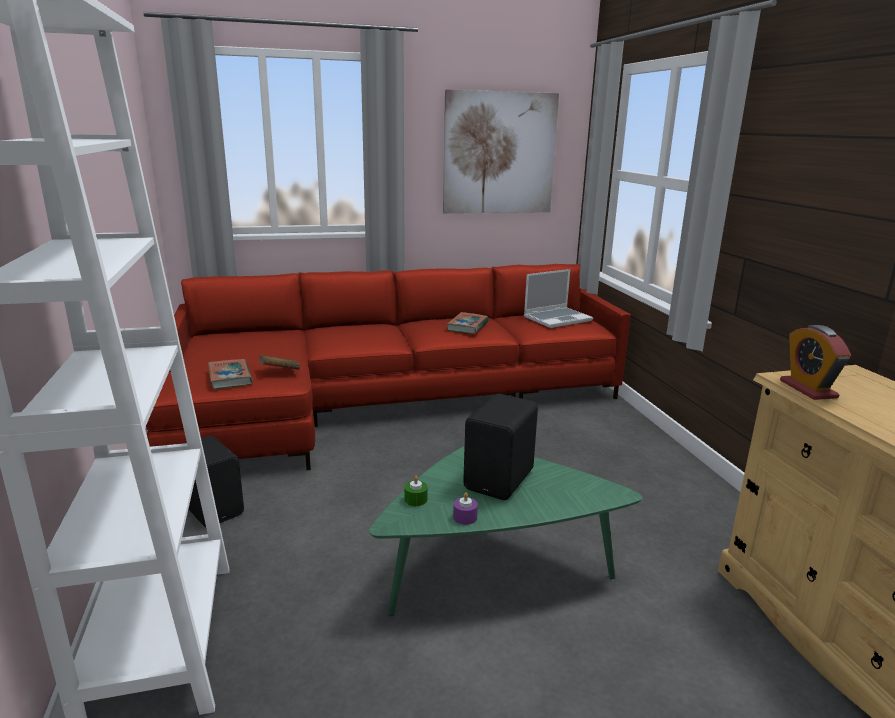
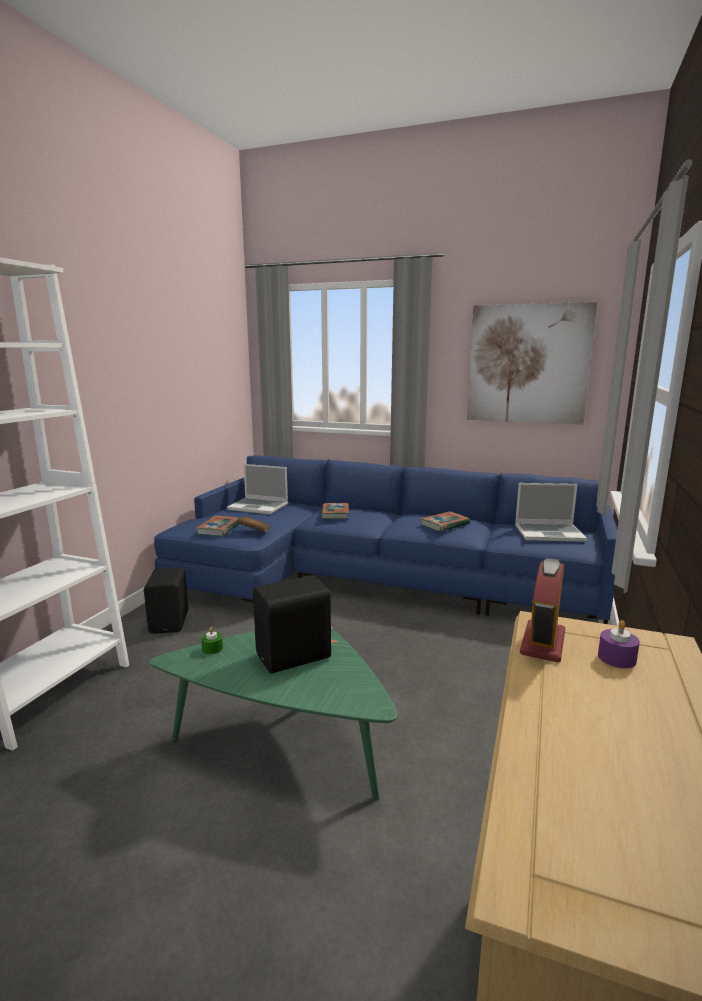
camera: 35 degrees right, 5 degrees down
(234, 343) = (259, 507): none -> laptop
(342, 335) = (335, 514): none -> book
(384, 403) = (370, 582): red sofa -> blue sofa
(465, 517) = (223, 675): purple candle -> purple candle (616, 658)

